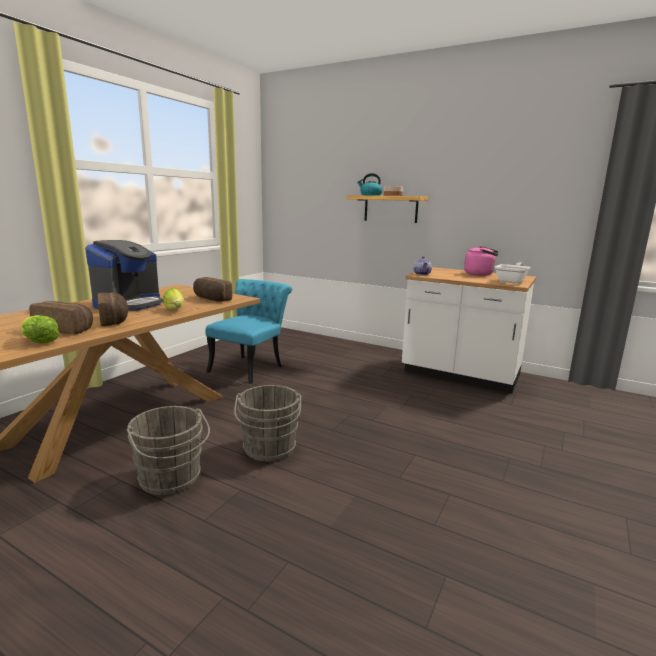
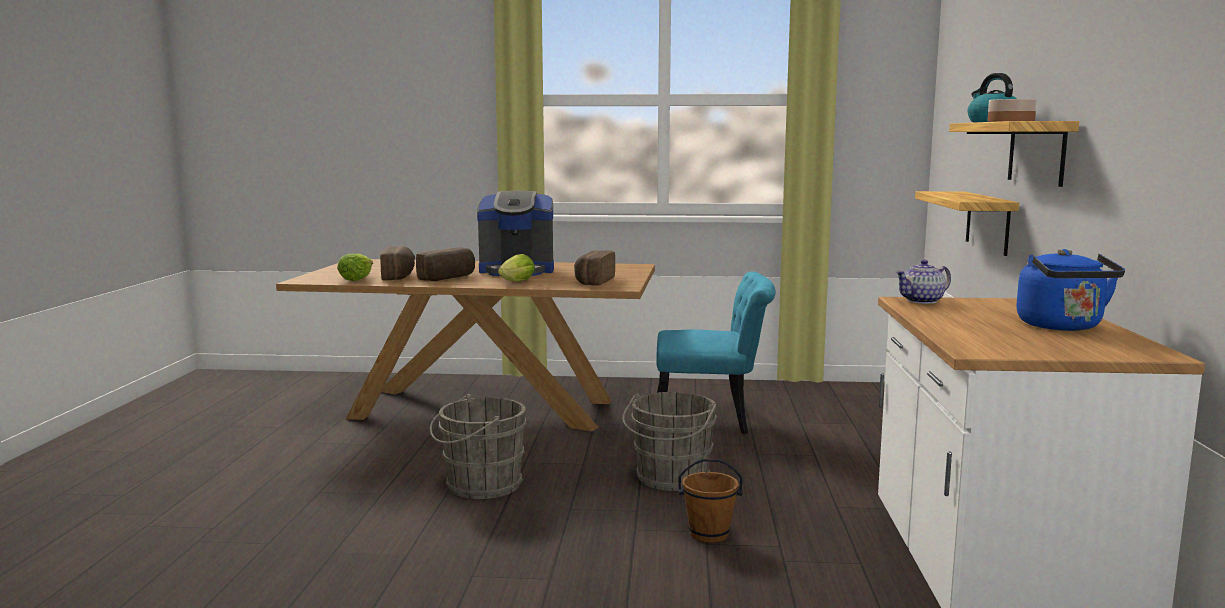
camera: 65 degrees right, 5 degrees down
(171, 479) = (382, 460): grey bucket -> grey bucket (670, 479)
(344, 240) = (988, 222): none -> shelf
(391, 406) = (709, 535): none -> brown bucket
(480, 274) = (1062, 327): pink kettle -> blue kettle
(512, 281) = (1019, 347): frying pan -> none

